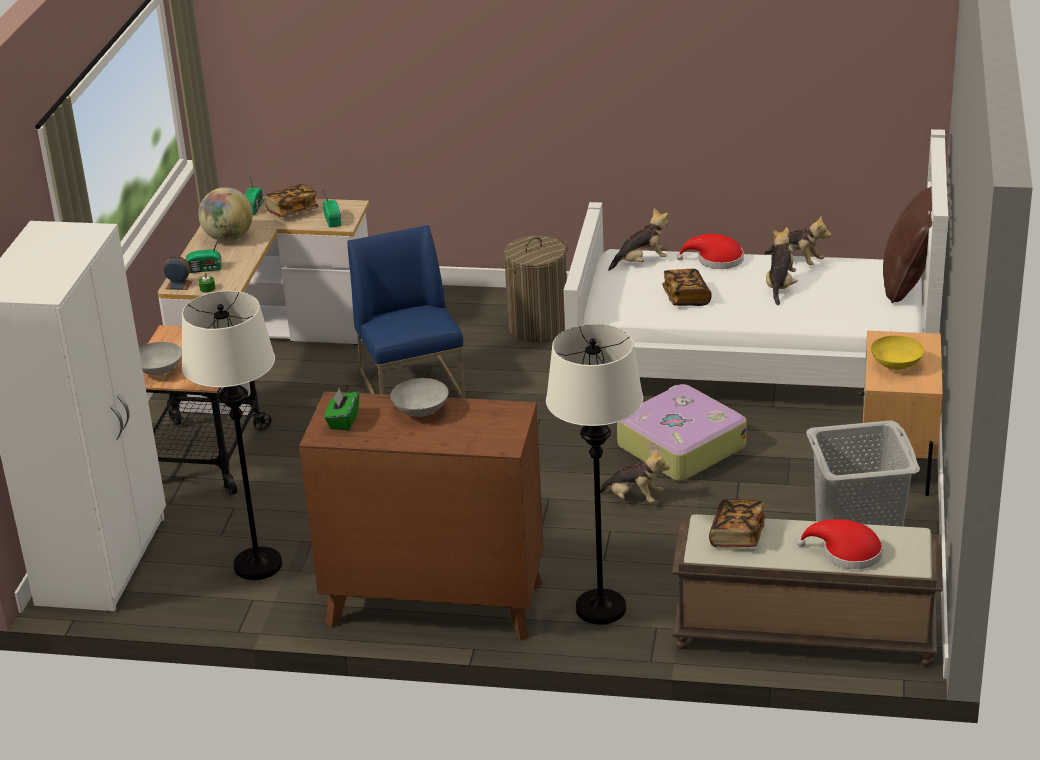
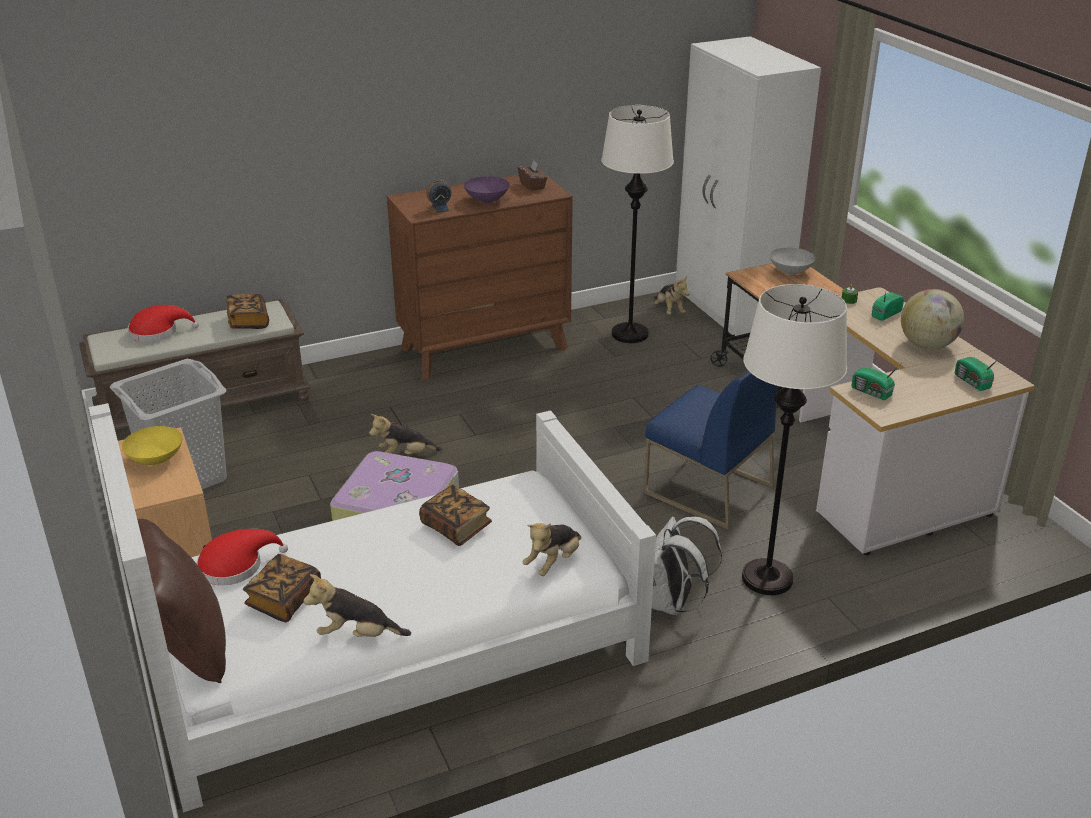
camera: 145 degrees right, 0 degrees up
(179, 285) = (877, 296): alarm clock -> alarm clock (439, 209)
(292, 211) = (928, 389): book -> book (284, 600)
(343, 421) = (532, 185): green tissue box -> brown tissue box
(421, 412) = (486, 200): grey bowl -> purple bowl
(538, 328) = (673, 603): laundry basket -> white backpack
(601, 608) = (365, 378): white floor lamp -> white floor lamp (767, 579)
(716, 260) = (464, 596): red hat -> red hat (235, 565)
(780, 286) = (355, 580): plush toy -> plush toy (669, 310)

